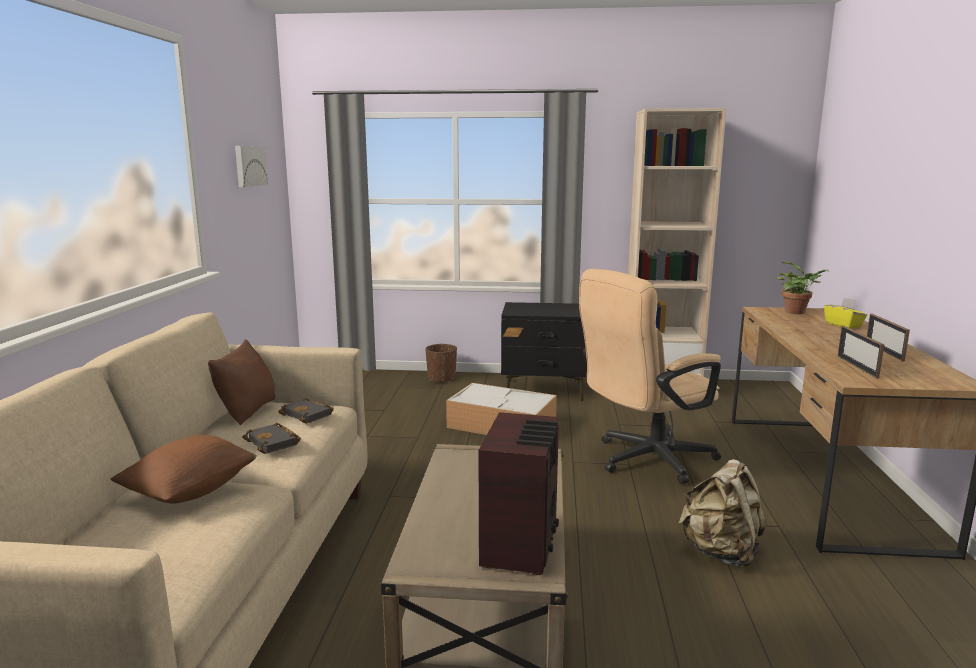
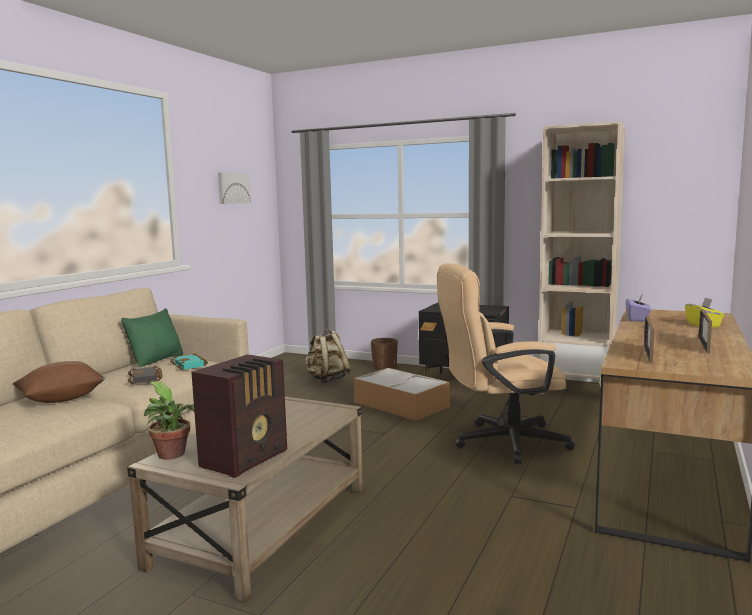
camera: 20 degrees right, 5 degrees down
(247, 411) = (156, 360): brown pillow -> green pillow
(308, 414) = (191, 365): black book -> turquoise book
(721, 552) = (497, 518): beige backpack -> beige backpack (327, 380)
(777, 321) = (637, 319): none -> purple tissue box
(797, 312) = (674, 314): potted plant -> potted plant (173, 455)

